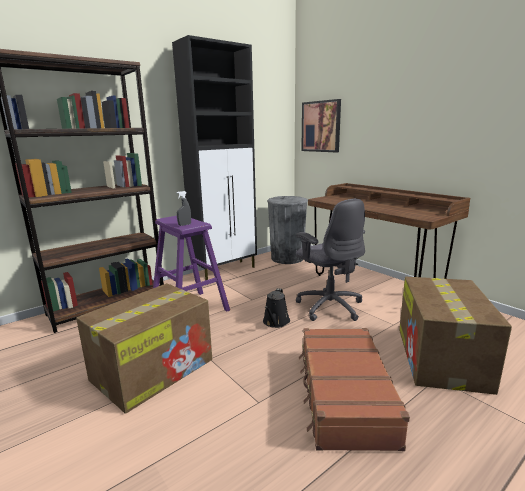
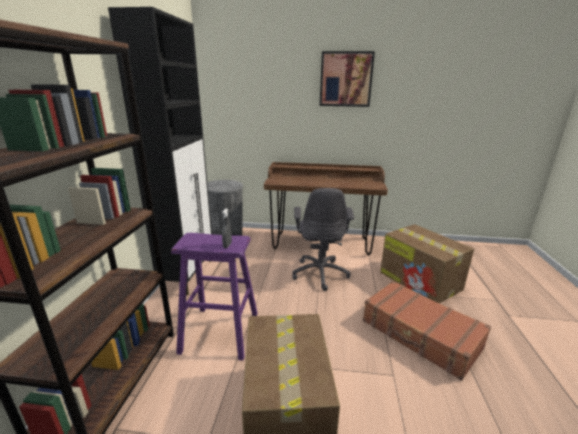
camera: 45 degrees left, 5 degrees up
(275, 322) = (307, 305): black watering can -> none
(321, 126) = (237, 109): picture -> picture (346, 79)
(329, 306) = (320, 273): grey office chair -> grey office chair turned 75 degrees clockwise

